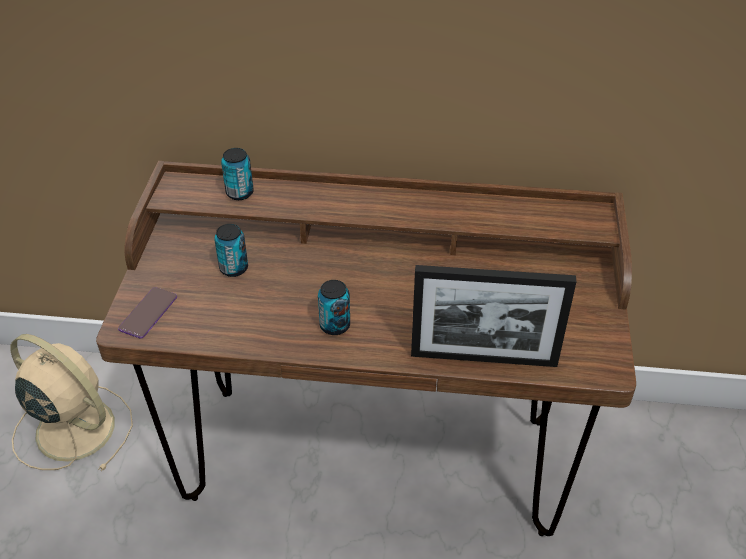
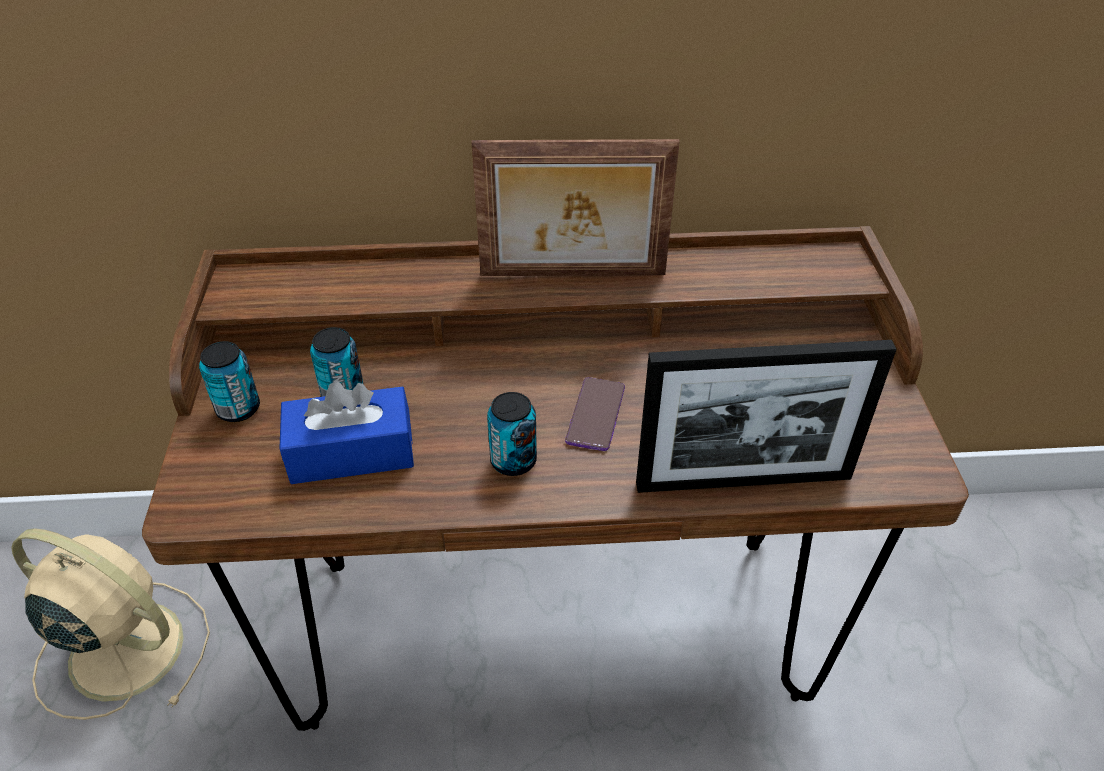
camera: 10 degrees left, 0 degrees up
(148, 313) = (221, 480): phone -> phone (595, 414)
(232, 306) = (351, 452): none -> blue tissue box
(239, 193) = (335, 283): can -> can (238, 409)
(400, 206) = (573, 276): none -> picture frame

